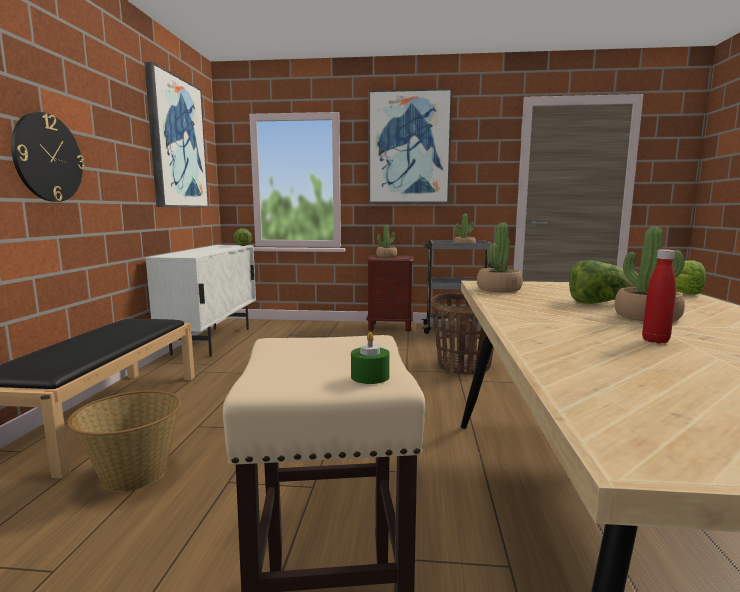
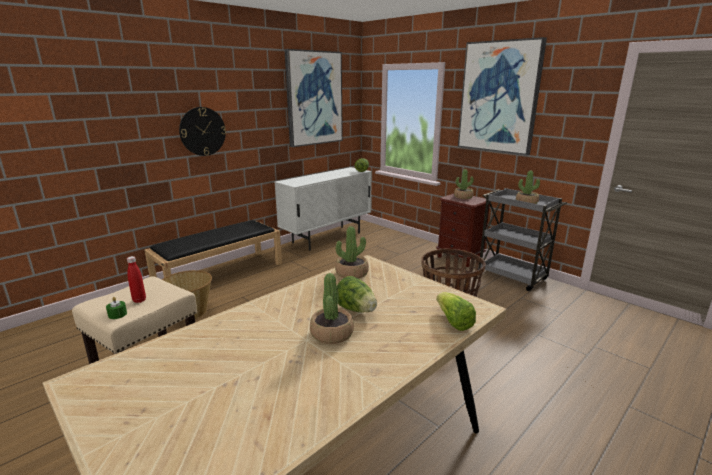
camera: 40 degrees right, 10 degrees up
(655, 340) = (262, 350): red bottle -> red bottle (139, 300)

